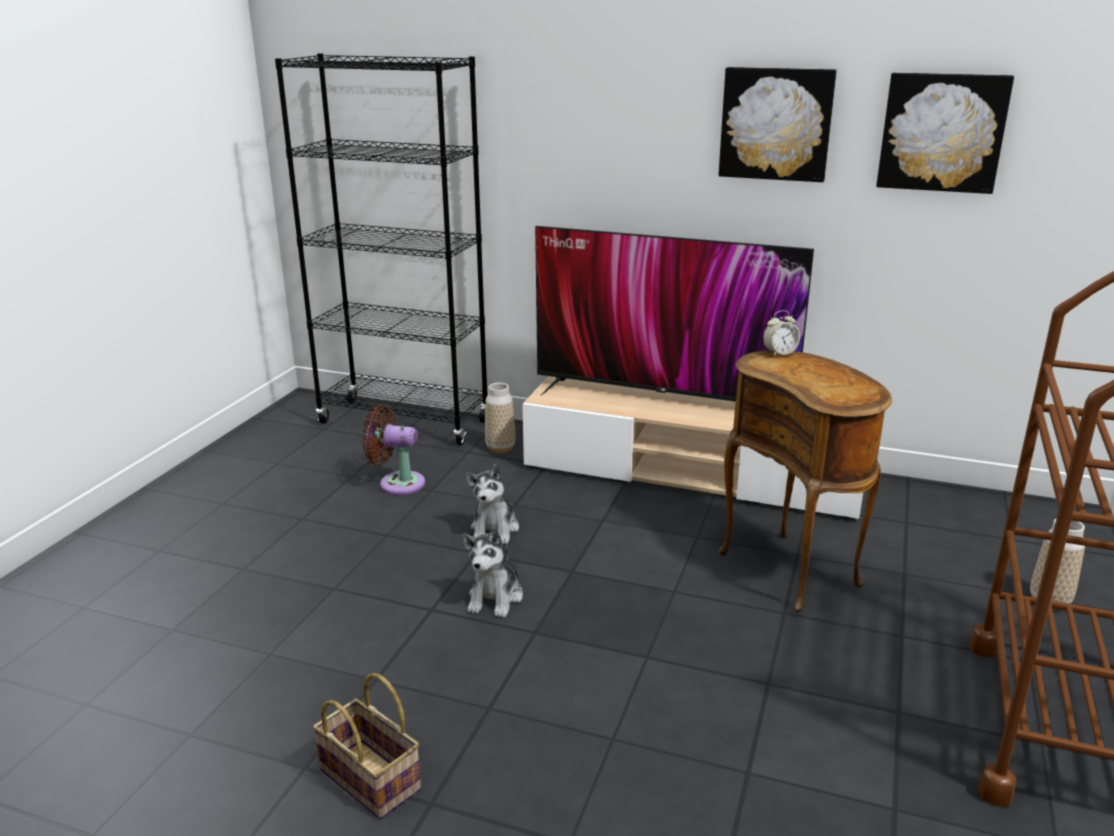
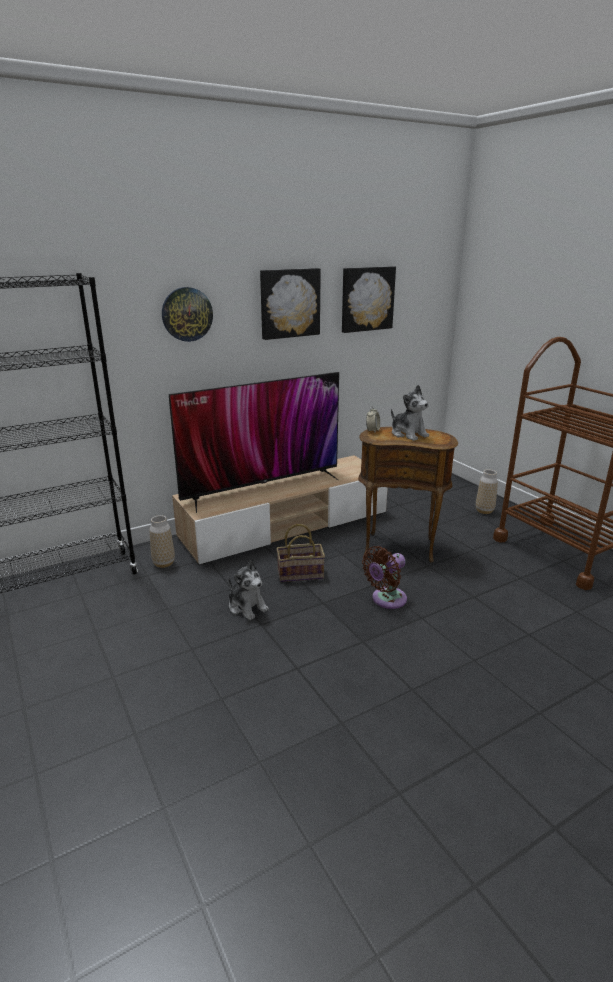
camera: 50 degrees left, 0 degrees up
(373, 779) = (436, 765): basket -> basket (301, 573)
(397, 483) = (137, 617): brown fan -> brown fan (386, 600)
(495, 598) = (315, 639): plush toy -> plush toy (408, 434)
(607, 123) = (187, 314): none -> wall clock

